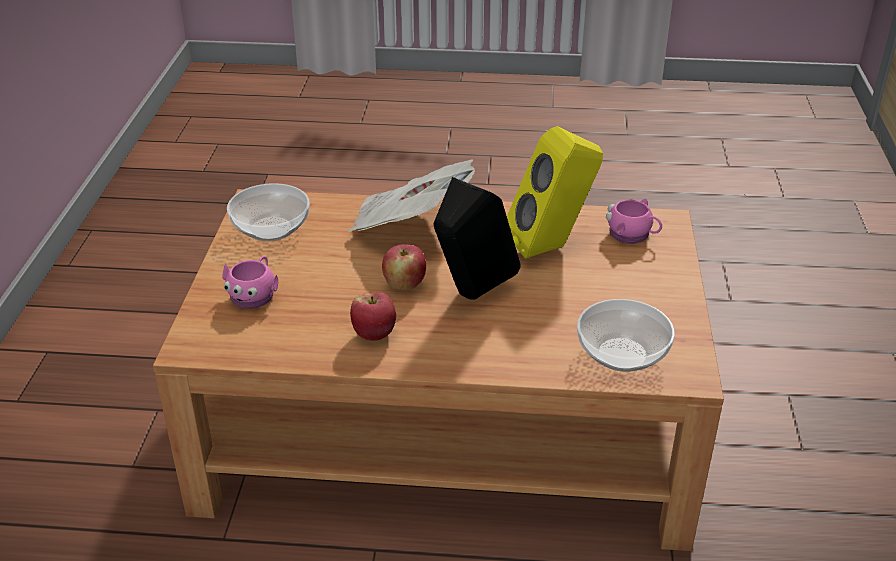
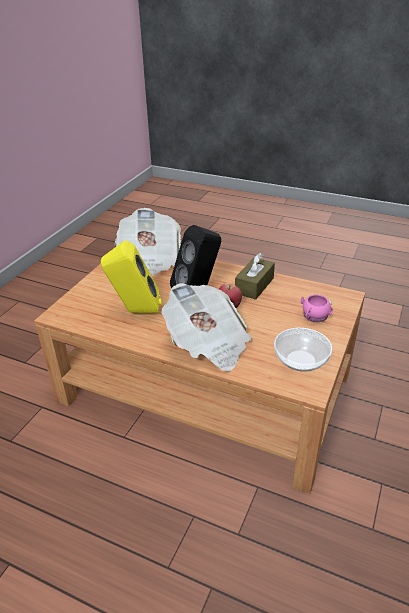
camera: 160 degrees left, 0 degrees up
(374, 334) = (254, 285): apple -> brown tissue box
(620, 354) = (150, 259): bowl -> newspaper
(632, 235) = (85, 310): pink mug -> none

